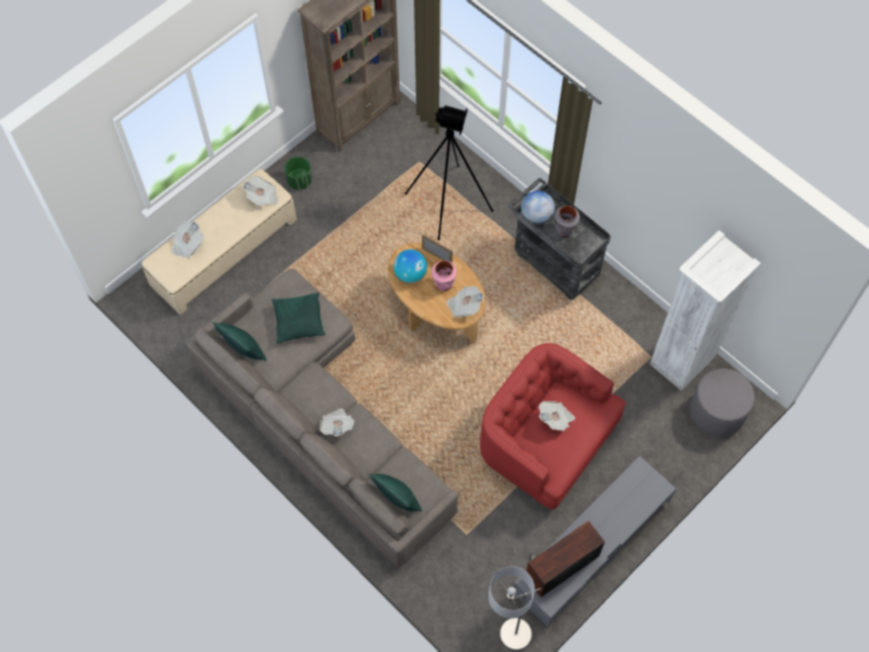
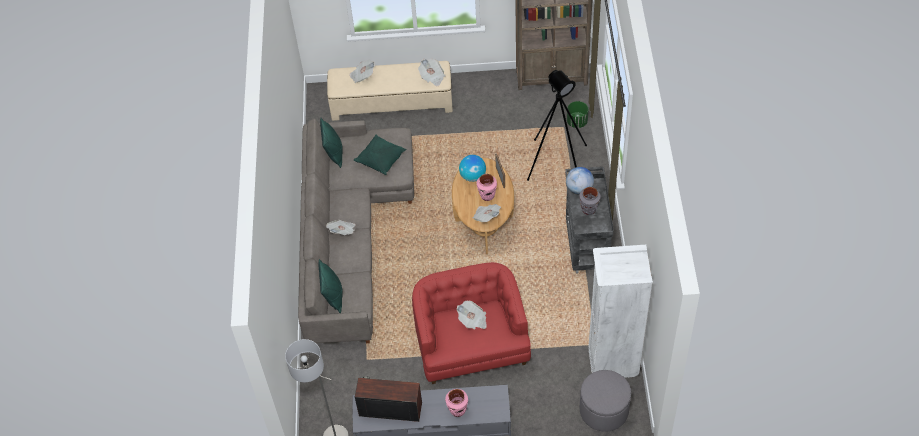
camera: 45 degrees right, 10 degrees down
(300, 181) = (477, 91): green planter -> green planter (577, 122)
(621, 516) = (457, 410): none -> pink vase

